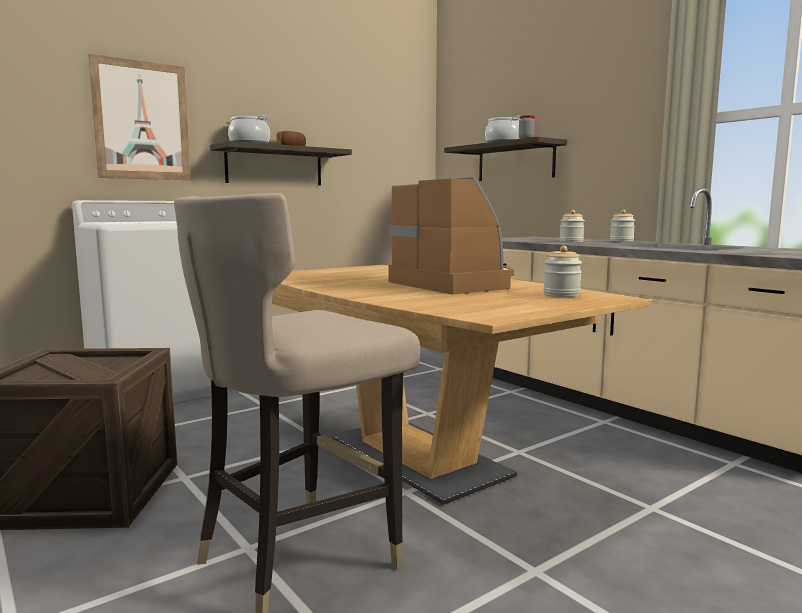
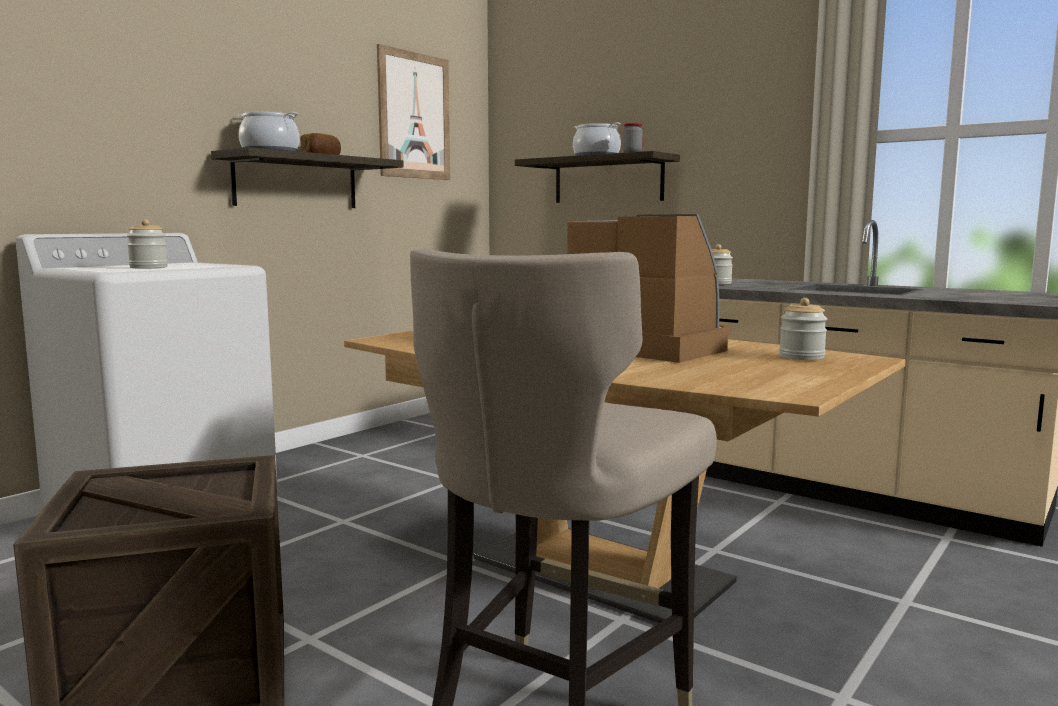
camera: 15 degrees left, 0 degrees up
(142, 121) = (115, 114): picture -> picture (414, 116)
(621, 241) = (768, 281): jar -> jar (148, 267)

